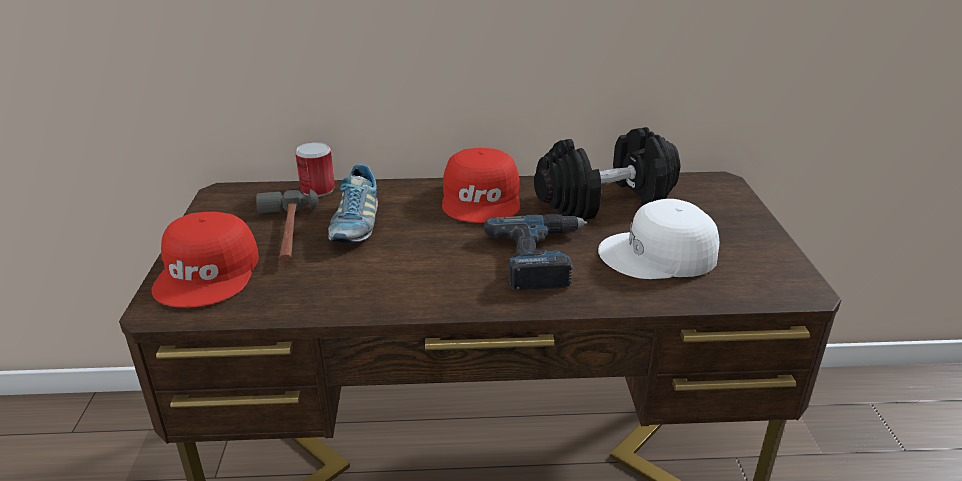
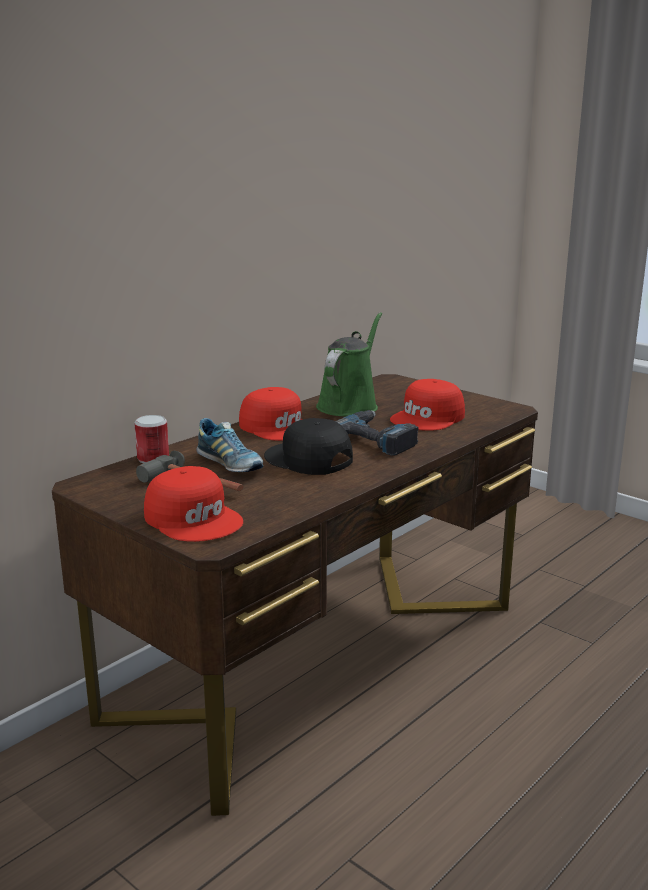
camera: 45 degrees left, 10 degrees down
(426, 252) = (307, 459): none -> black cap
(605, 199) = (349, 405): black dumbbell -> green watering can
(659, 255) = (428, 418): white cap -> red cap

